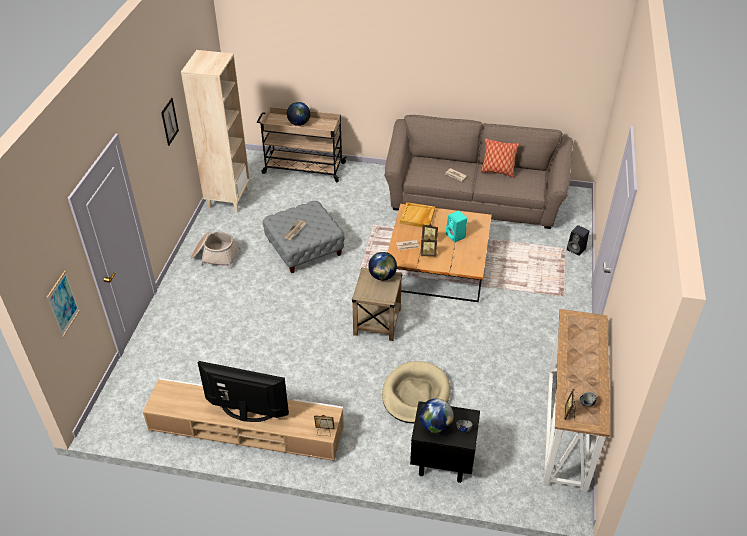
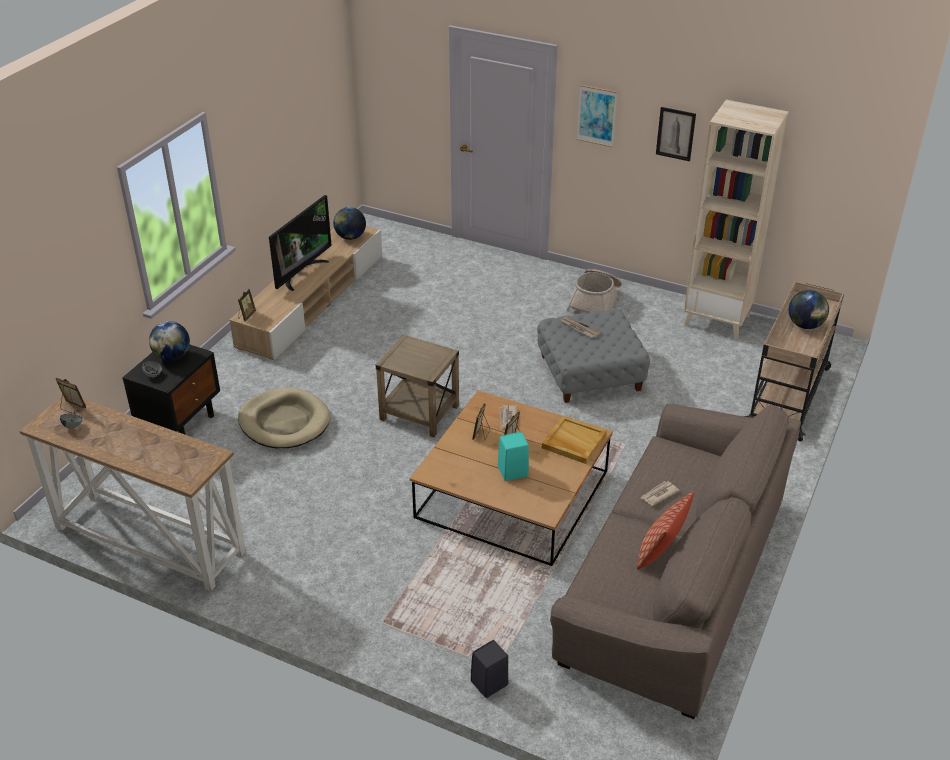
camera: 105 degrees right, 5 degrees down
(63, 304) = (397, 97): picture -> picture (596, 115)
(382, 276) = (432, 364): globe -> globe (350, 237)

